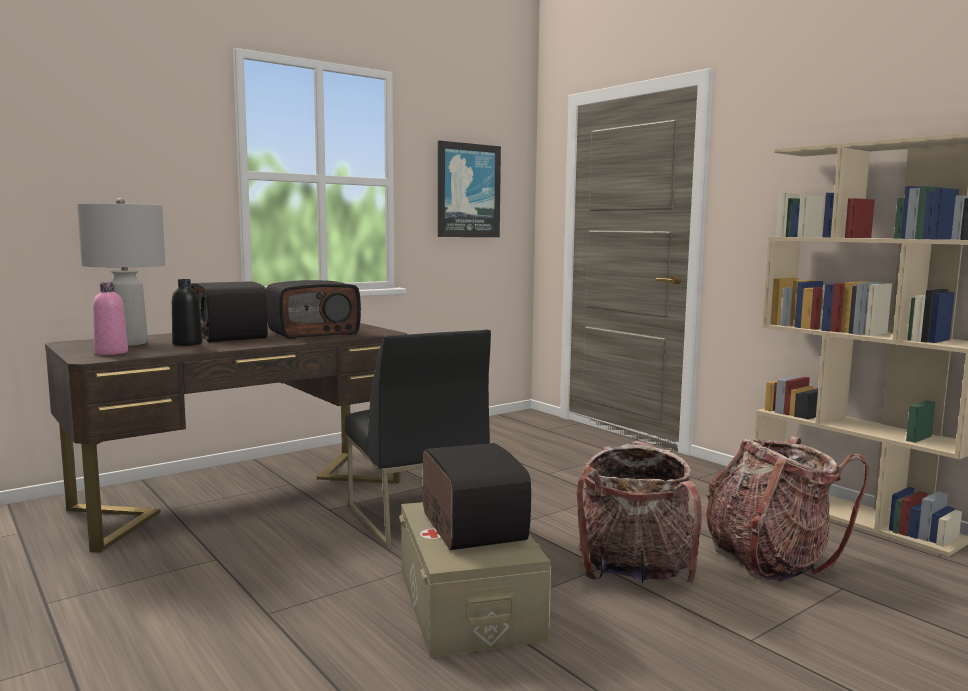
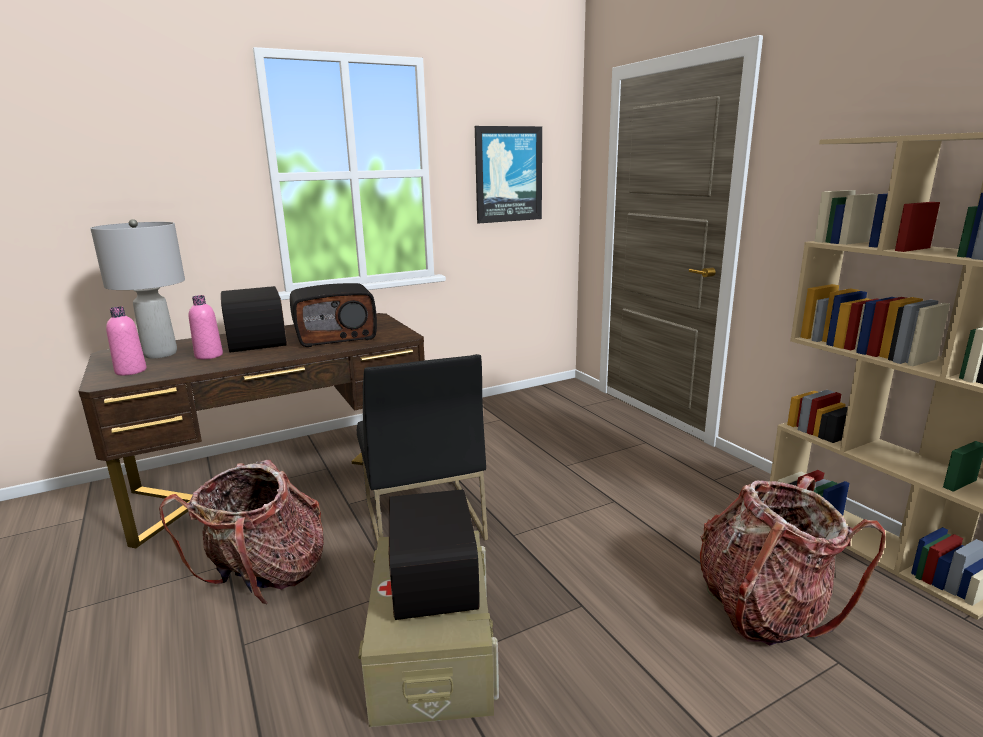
camera: 10 degrees right, 10 degrees up
(187, 344) = (209, 355): black bottle -> pink bottle
(635, 573) = (613, 617): backpack -> backpack (265, 578)

